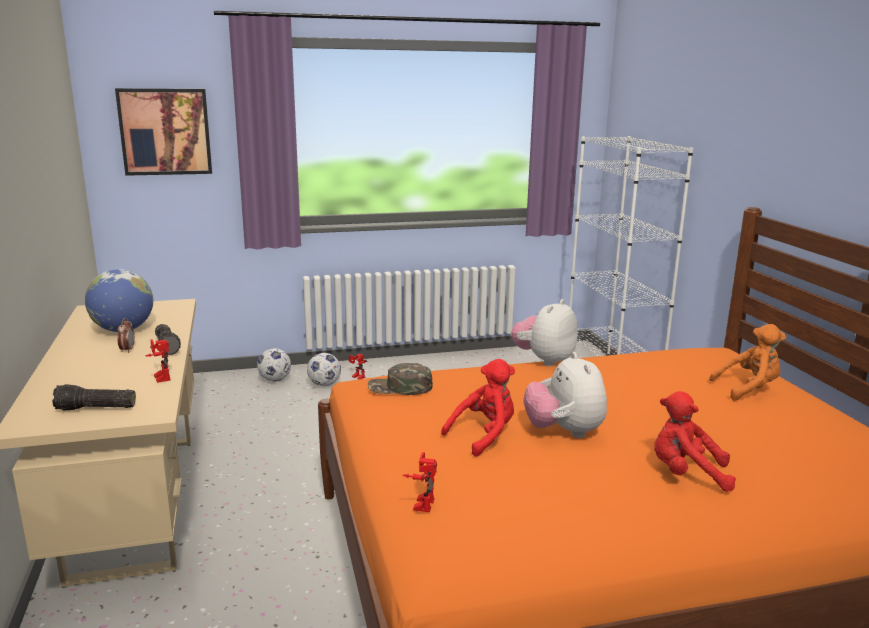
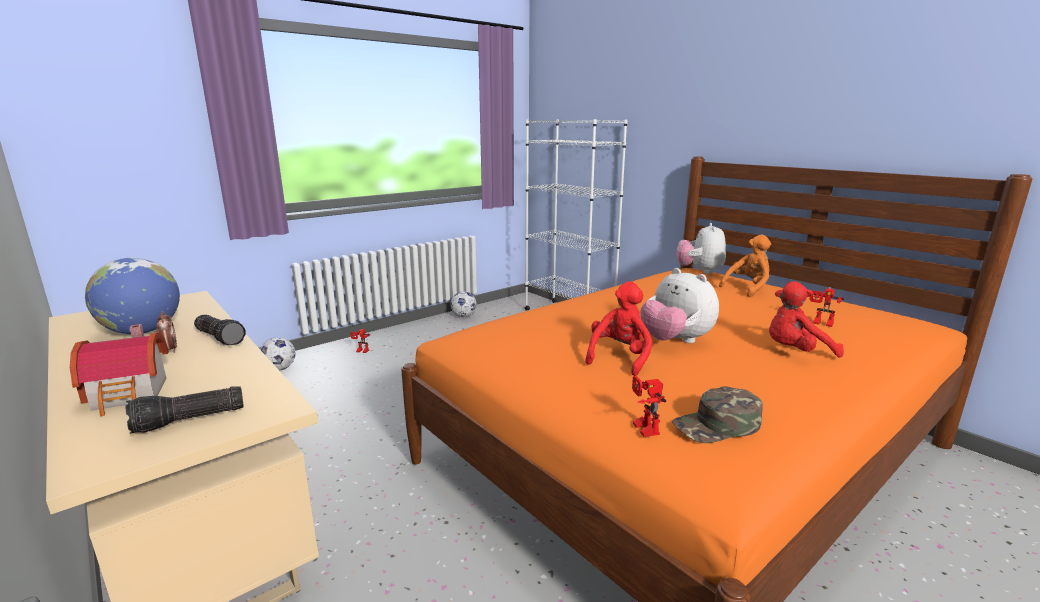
camera: 25 degrees left, 0 degrees up
(78, 381) = (131, 395): none -> toy house
(159, 378) = (244, 370): toy robot -> toy robot (821, 324)
(165, 131) = (117, 115): picture -> none
(324, 384) = (334, 363): football -> football (464, 316)
(400, 387) = (498, 334): green cap -> green cap (717, 425)
(544, 360) = (586, 293): plush toy -> plush toy (699, 271)

